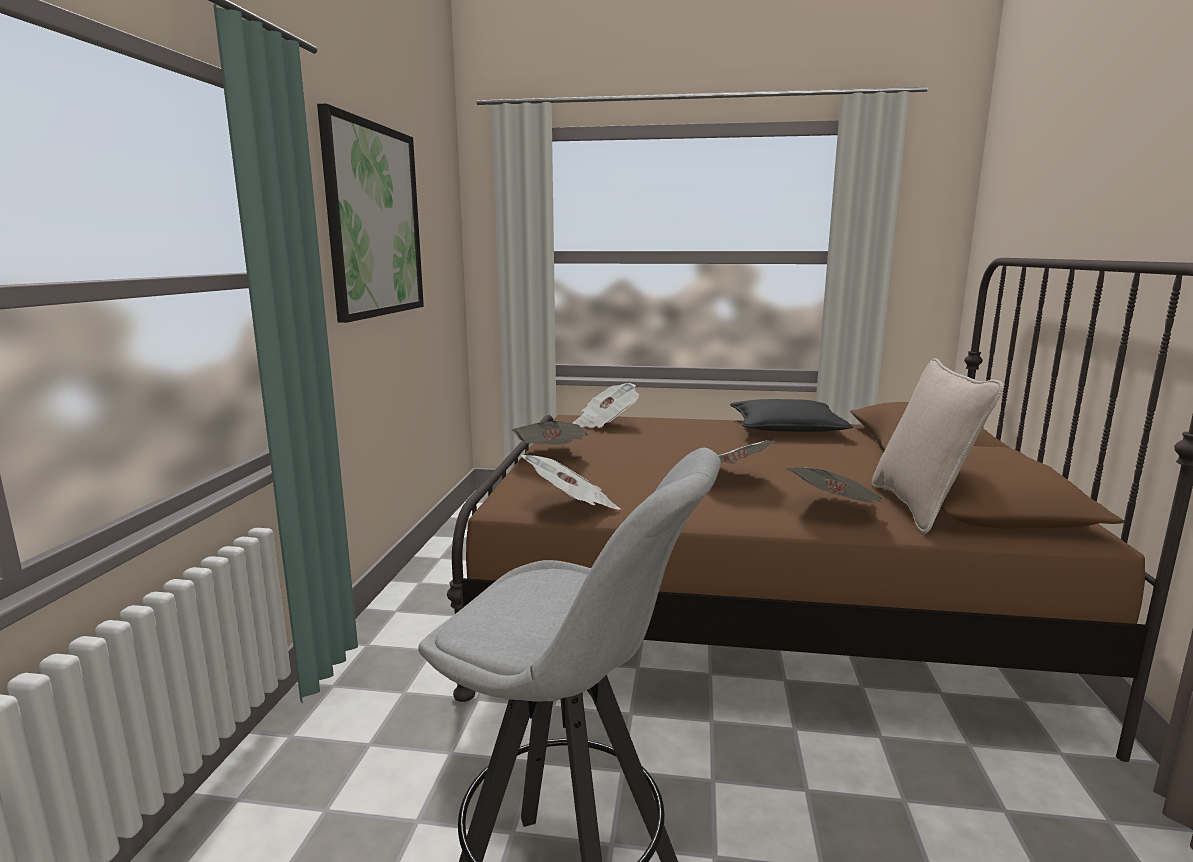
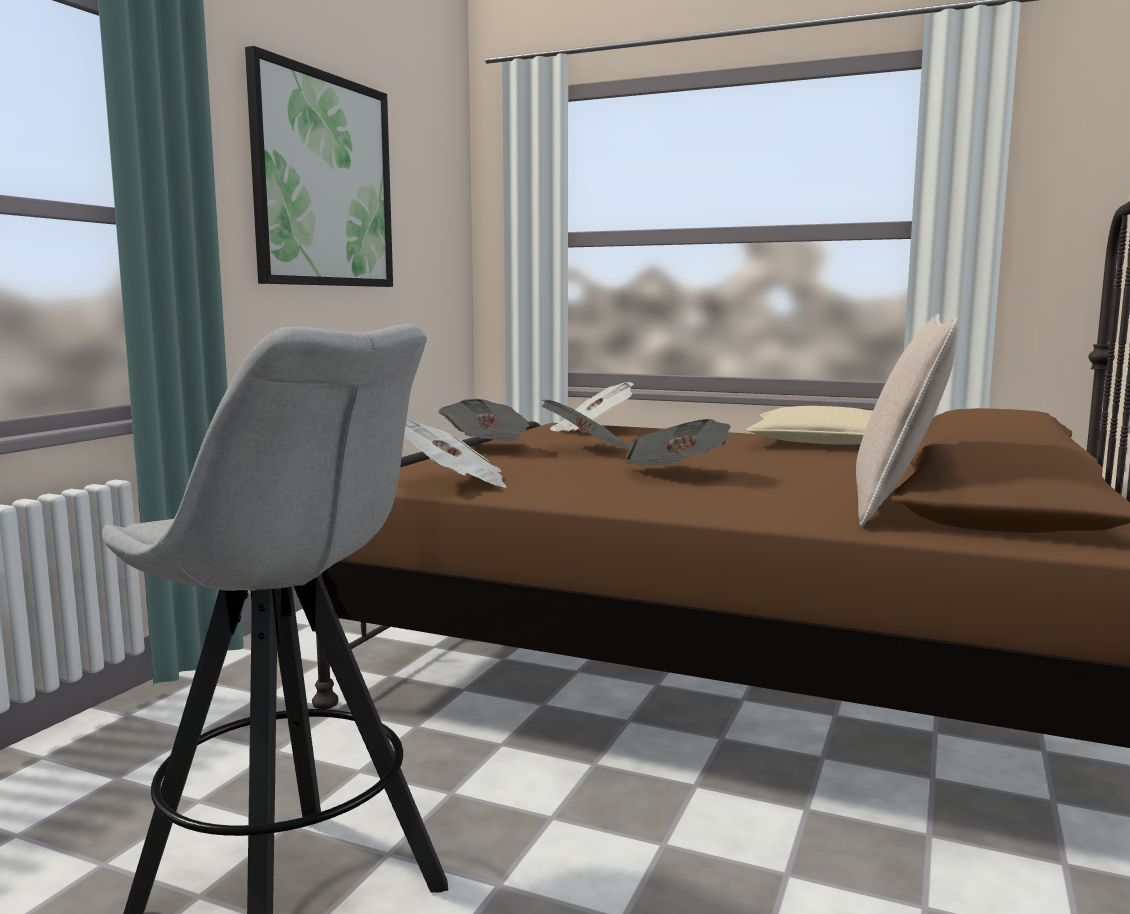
camera: 15 degrees right, 5 degrees down
(786, 427) = (822, 441): black pillow -> beige pillow
(835, 510) = (771, 504): newspaper -> newspaper (588, 450)

